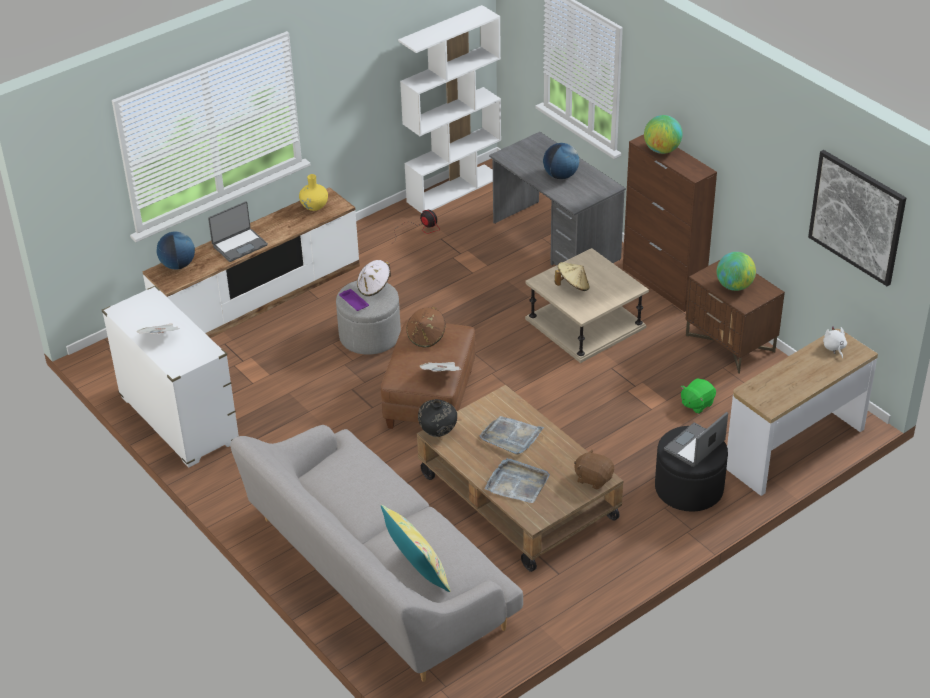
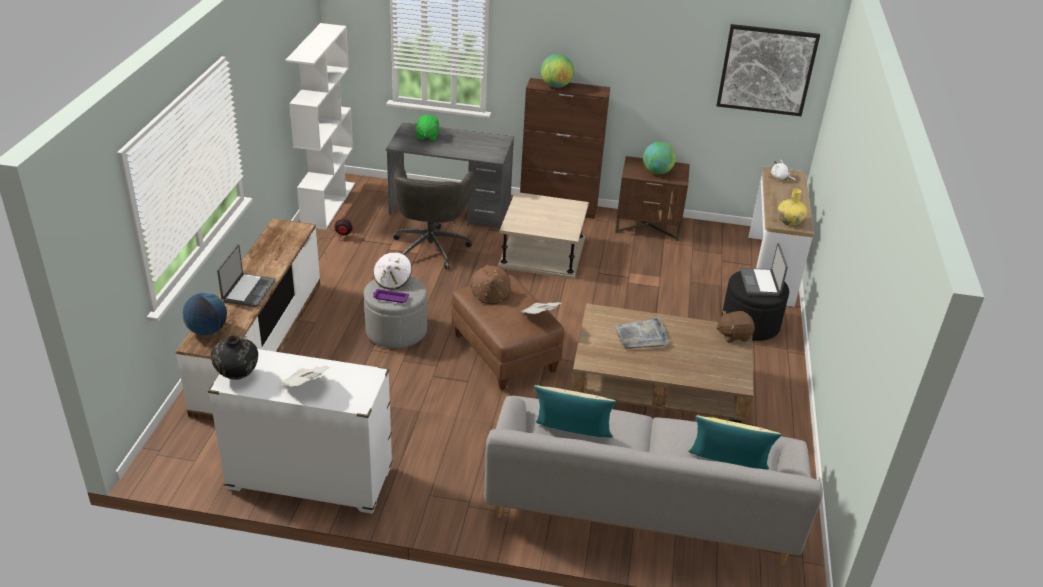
camera: 45 degrees left, 5 degrees down
(314, 206) = (278, 236): yellow vase -> yellow vase (789, 221)
(335, 483) = (571, 438): none -> beige pillow
(438, 433) = (588, 360): black vase -> black vase (238, 376)
(492, 271) = (431, 246): none -> grey office chair
(517, 483) = (692, 365): grey tray -> none
(560, 176) = (458, 144): globe -> none
(572, 286) = (537, 220): beige hat -> none
(696, 404) = (680, 270): green plush toy -> green plush toy (427, 137)

